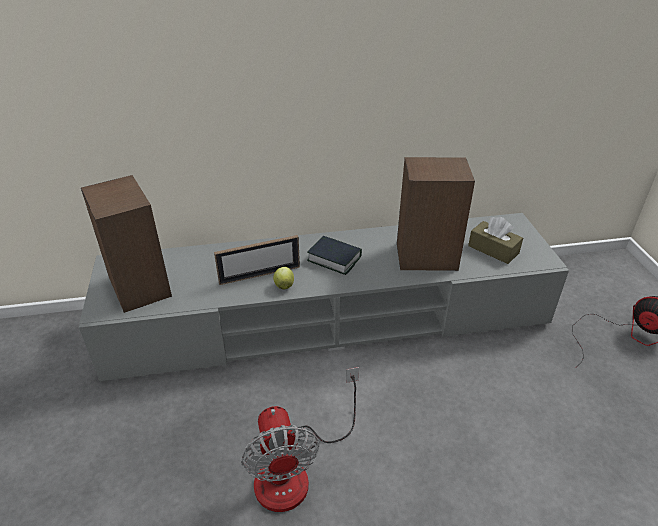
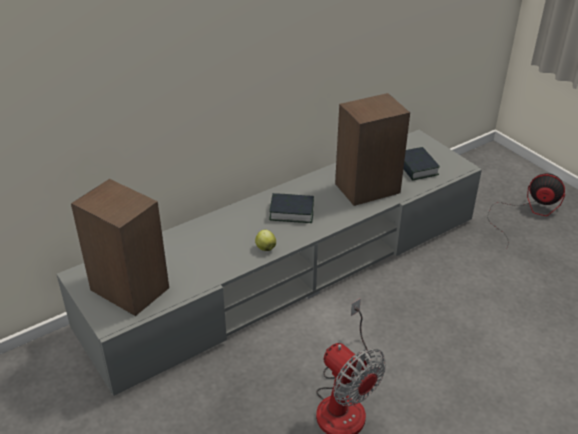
camera: 25 degrees left, 0 degrees up
(260, 275) = (236, 245): picture frame -> none
(493, 249) = (416, 168): brown tissue box -> book

